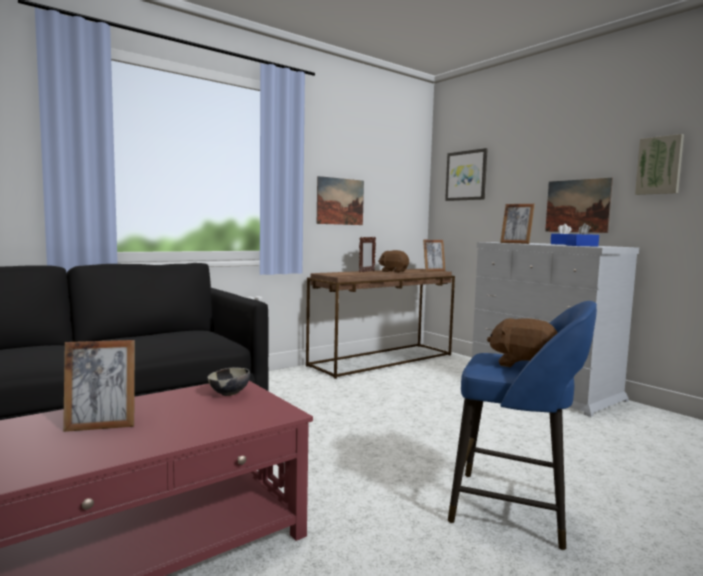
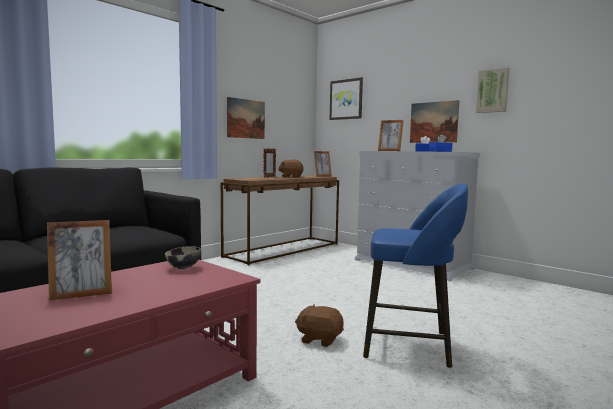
camera: 10 degrees left, 0 degrees up
(523, 365) = (415, 233): brown plush toy -> brown plush toy (319, 339)

